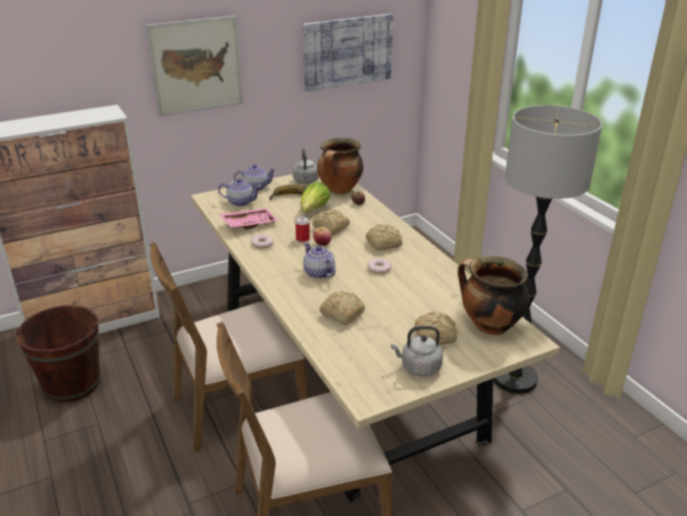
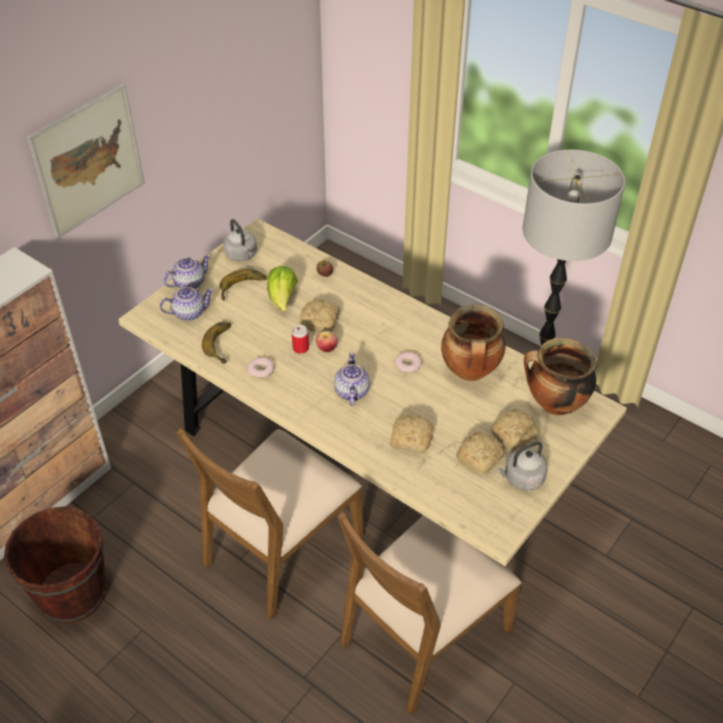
camera: 25 degrees left, 15 degrees up
(249, 224) = (224, 344): pink tray -> banana
(319, 273) = (351, 392): teapot -> teapot turned 60 degrees clockwise
(340, 190) = (291, 259): cooking pot -> cooking pot (471, 372)
(347, 51) = (244, 75): picture -> none
(384, 244) = (391, 327): bread -> bread (481, 458)

